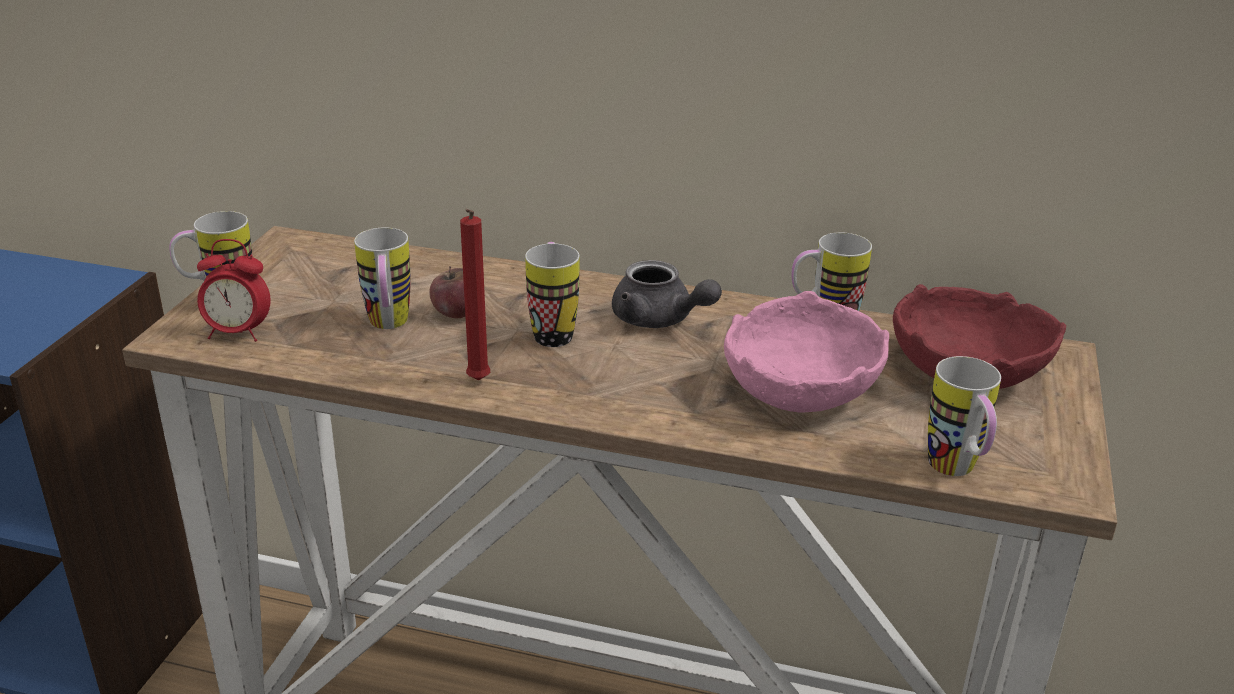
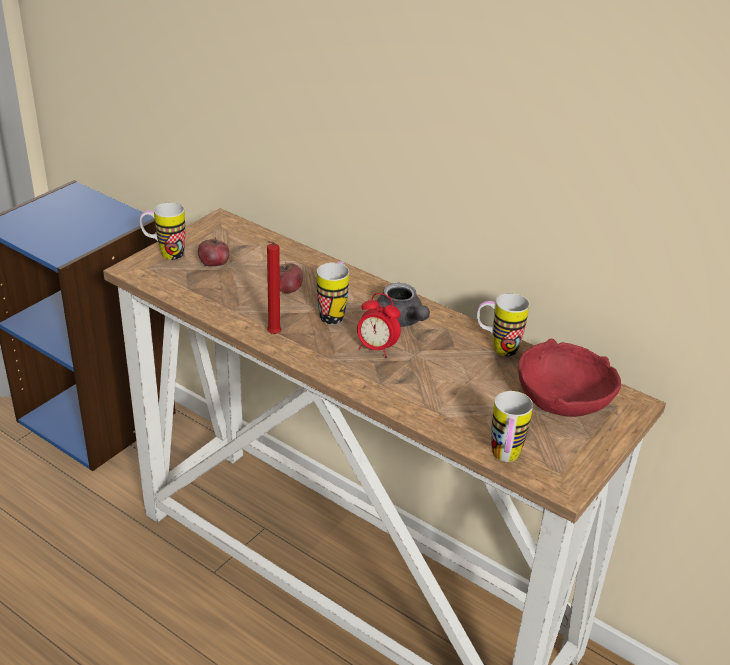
camera: 20 degrees right, 5 degrees up
(238, 333) = (164, 274): alarm clock -> alarm clock (376, 349)
(313, 302) = (214, 264): none -> apple
(388, 326) = (245, 289): mug -> none
(798, 391) = (449, 386): pink bowl -> none

